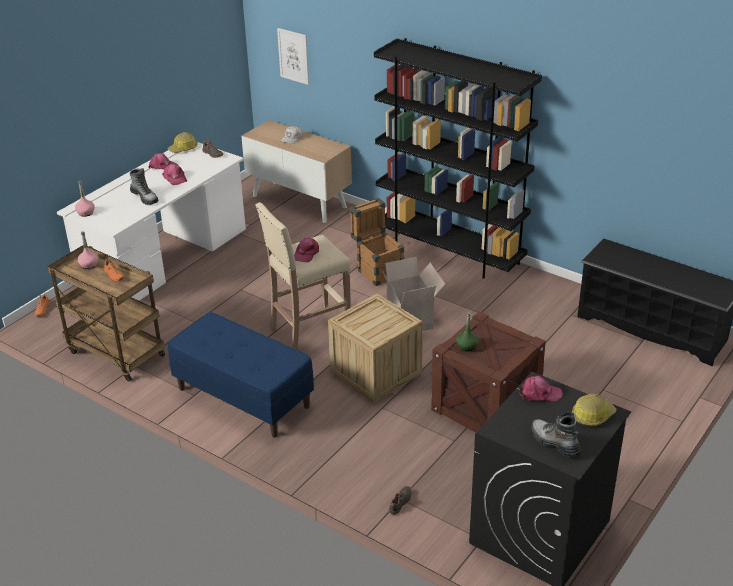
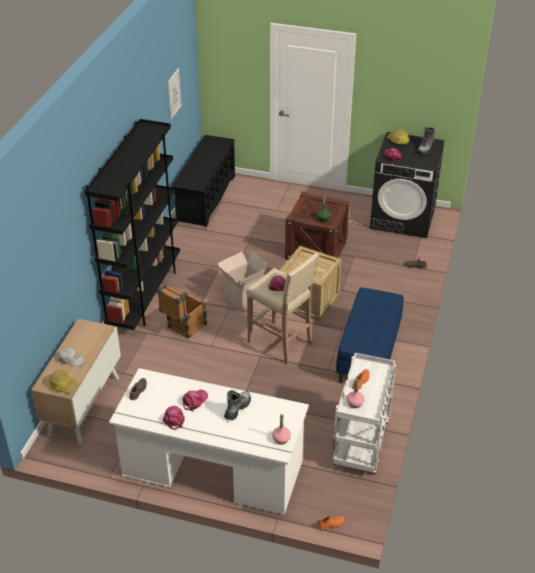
camera: 110 degrees left, 5 degrees up
(114, 353) = (361, 445): brown cart -> white cart
(183, 149) = (133, 416): hard hat -> hard hat (63, 385)
(293, 56) = (29, 306): picture -> picture (174, 94)

